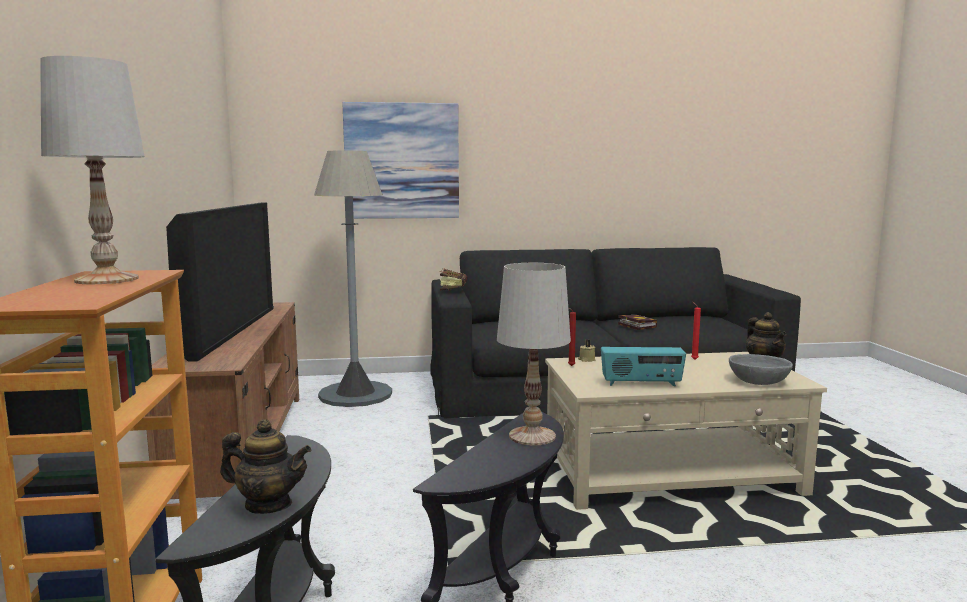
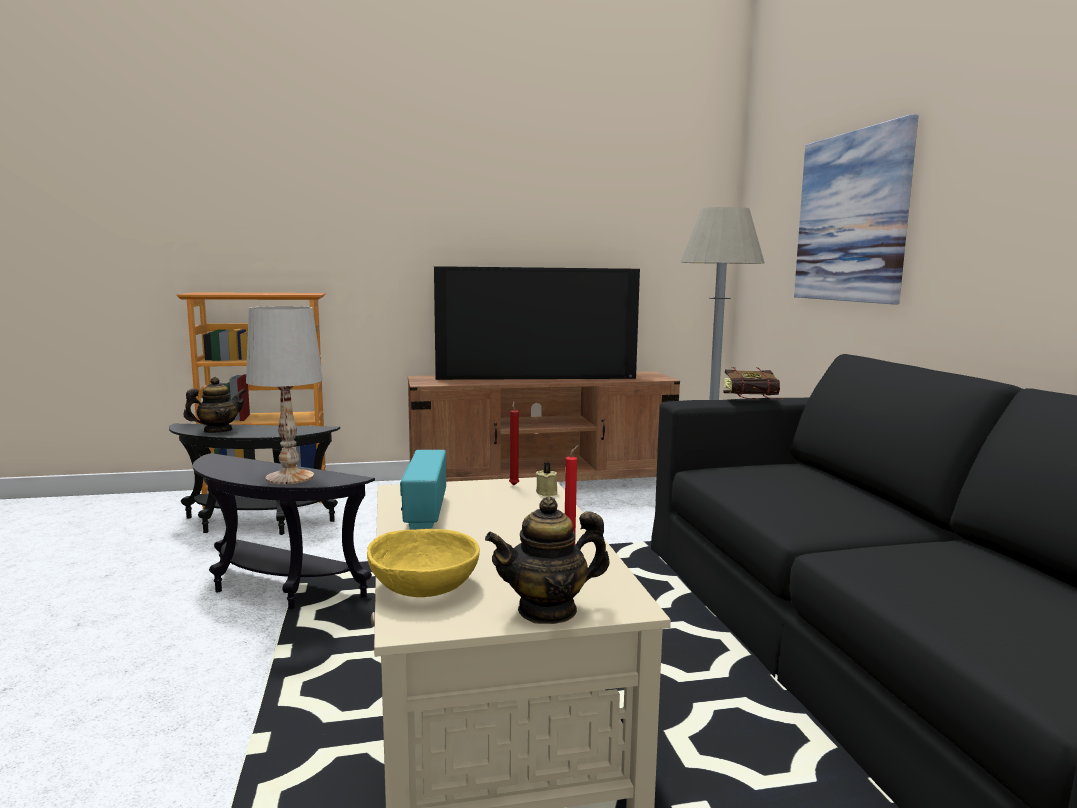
camera: 85 degrees right, 0 degrees up
(107, 279) = (281, 293): white table lamp -> none
(268, 505) = (217, 431): teapot -> teapot turned 135 degrees counterclockwise
(635, 325) = (911, 552): book -> none
(758, 381) = (423, 586): grey bowl -> yellow bowl

